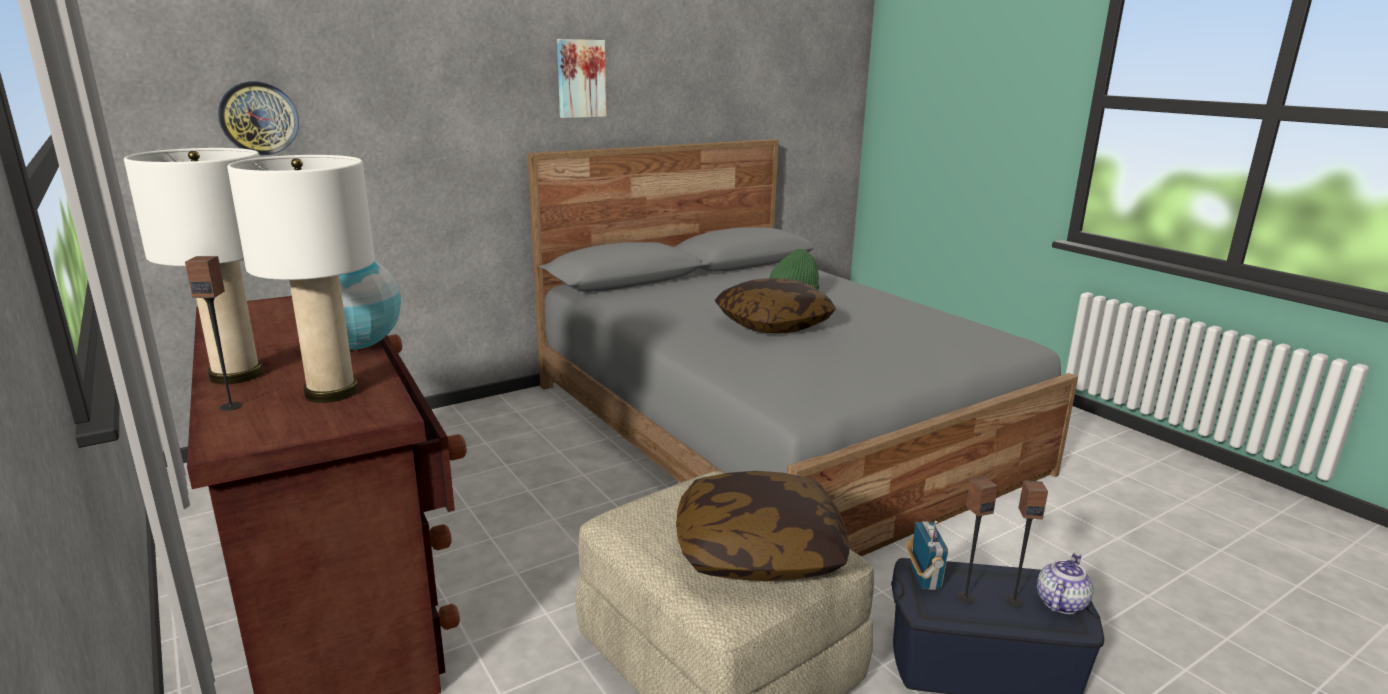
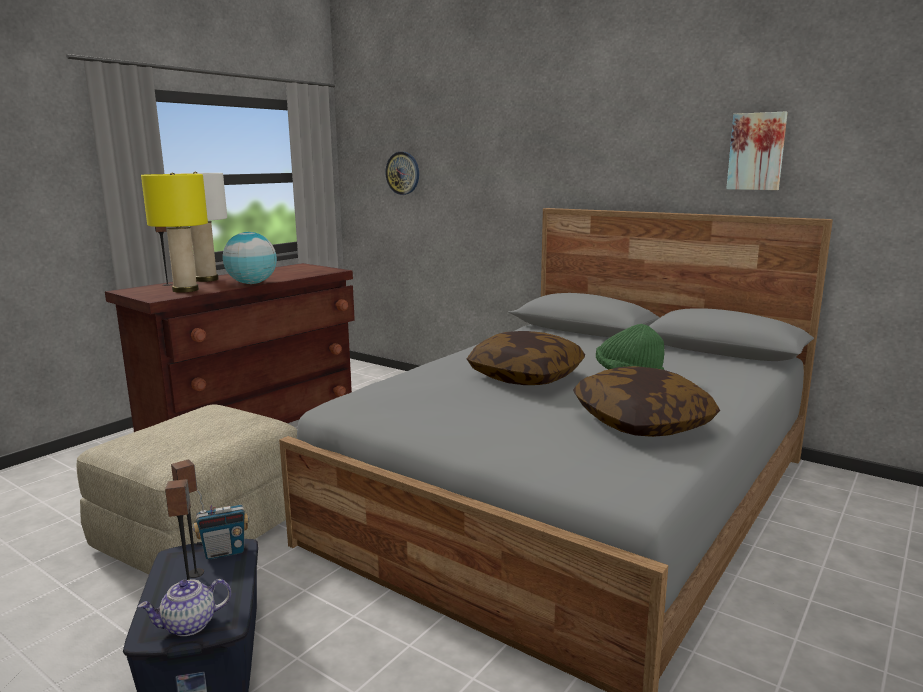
camera: 70 degrees right, 5 degrees down
(332, 392) = (185, 290): white table lamp -> yellow table lamp
(580, 78) = (597, 147): picture -> picture (756, 151)
(758, 552) = (164, 444): pillow -> pillow (641, 423)
(1060, 602) = (189, 625): teapot -> teapot turned 135 degrees clockwise

